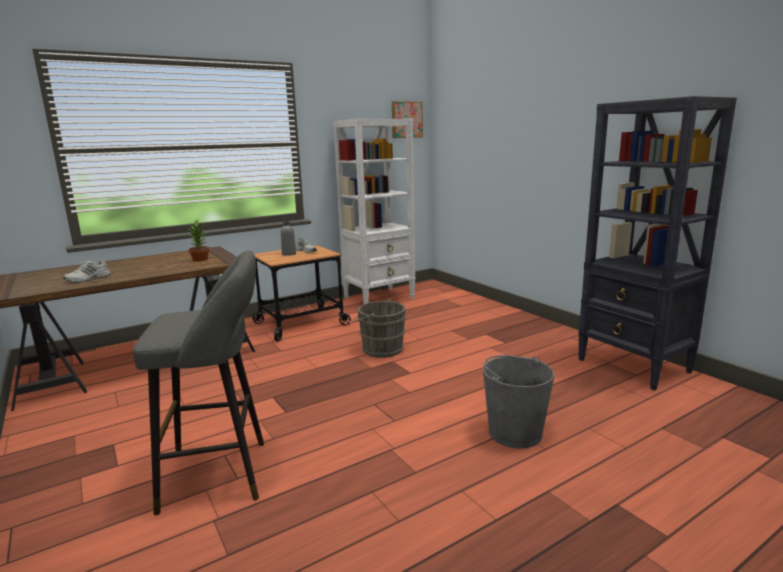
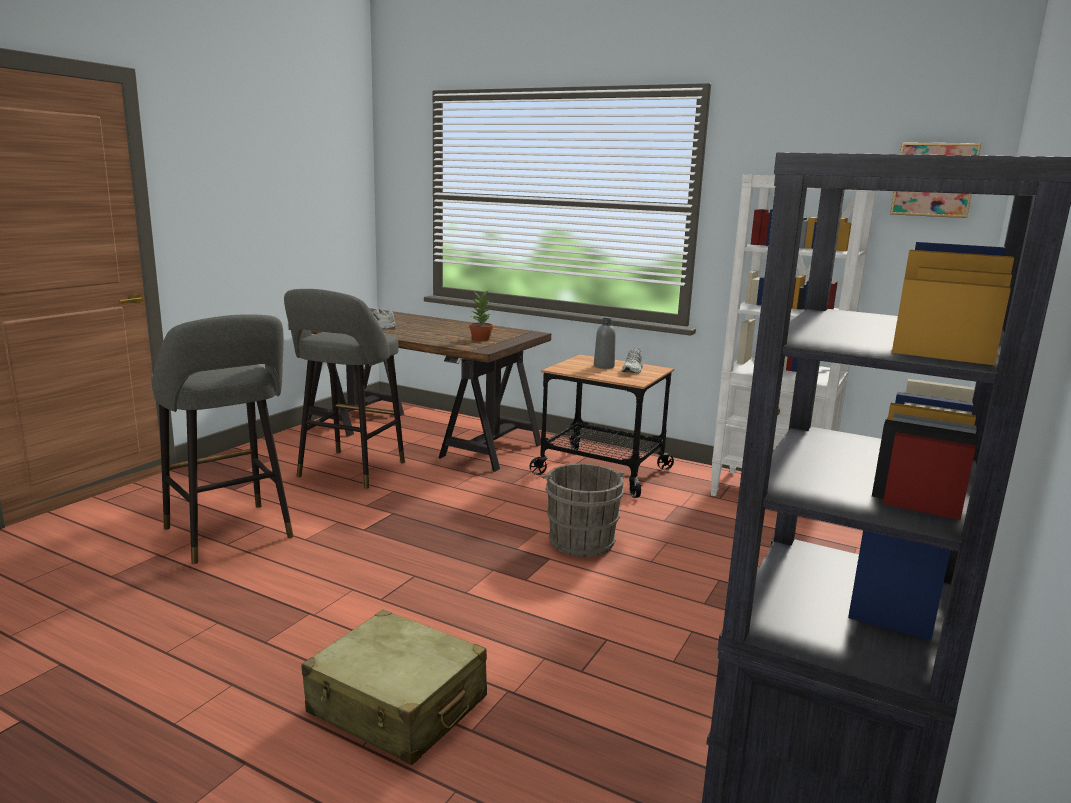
camera: 60 degrees right, 0 degrees up
(168, 403) = (348, 471): none -> grey stool
(514, 432) = (397, 706): grey bucket -> beige suitcase

